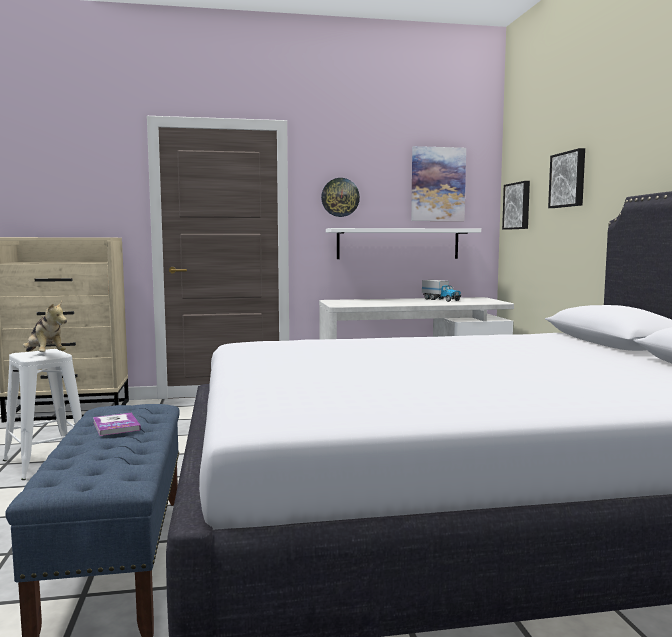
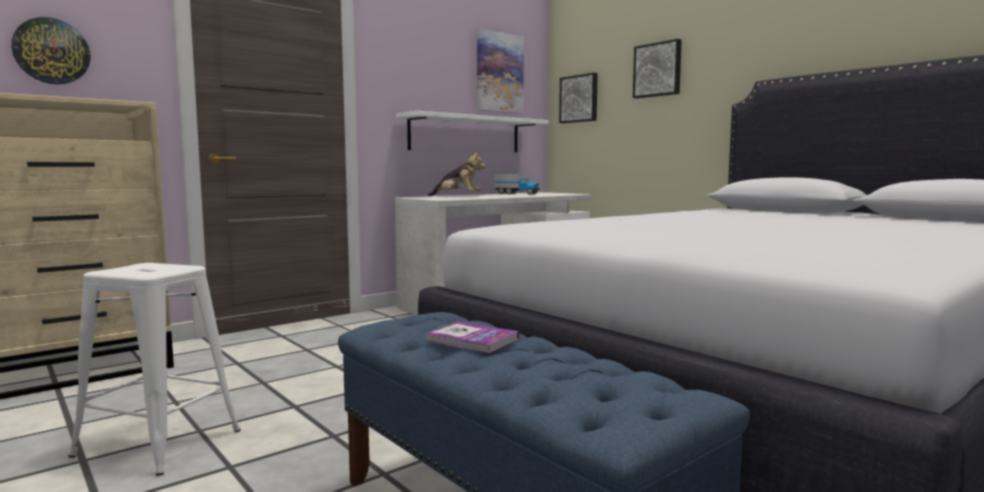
camera: 30 degrees left, 0 degrees up
(45, 355) = (163, 270): plush toy -> plush toy (457, 196)
(340, 197) = (410, 78): wall clock -> wall clock (51, 51)

